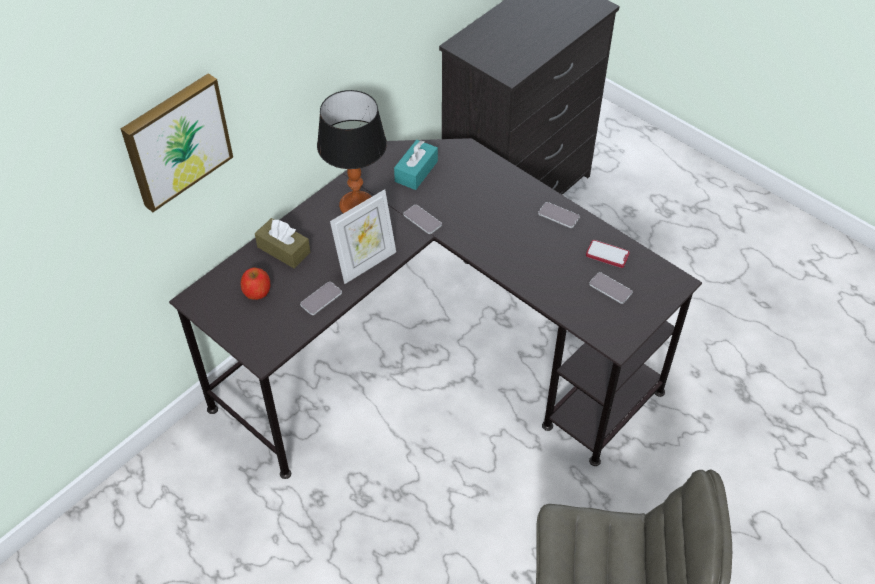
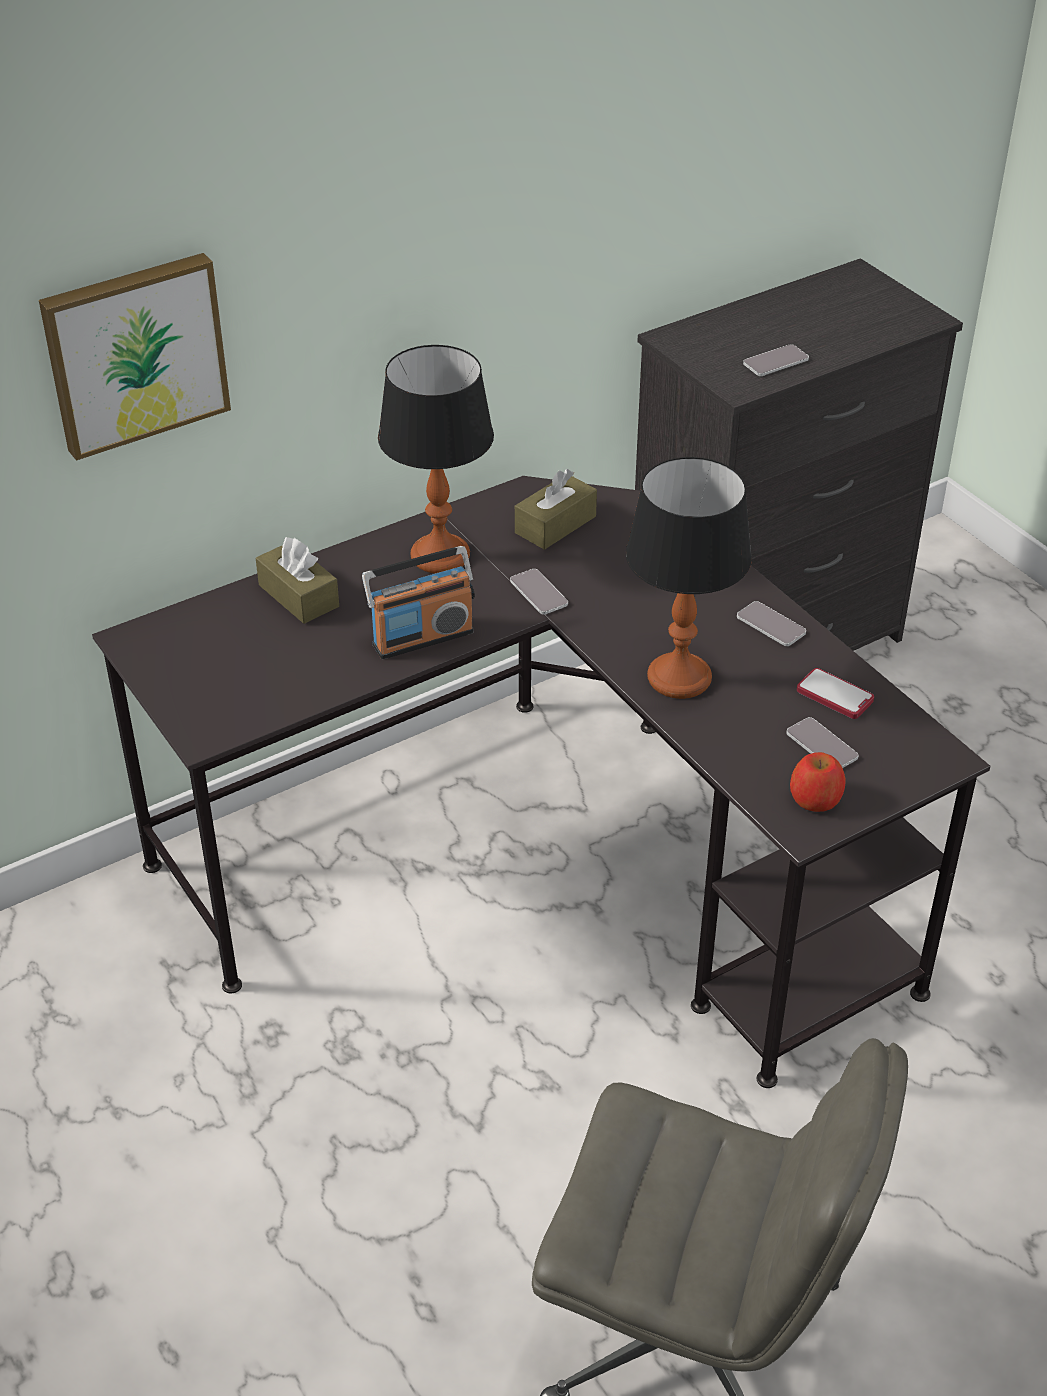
camera: 15 degrees right, 10 degrees down
(257, 291) = (233, 644): apple -> apple (815, 798)
(321, 299) = (329, 673): phone -> phone (775, 362)
(366, 264) = (422, 638): picture frame -> radio
(416, 171) = (555, 524): turquoise tissue box -> brown tissue box
(519, 261) = (678, 678): none -> table lamp

